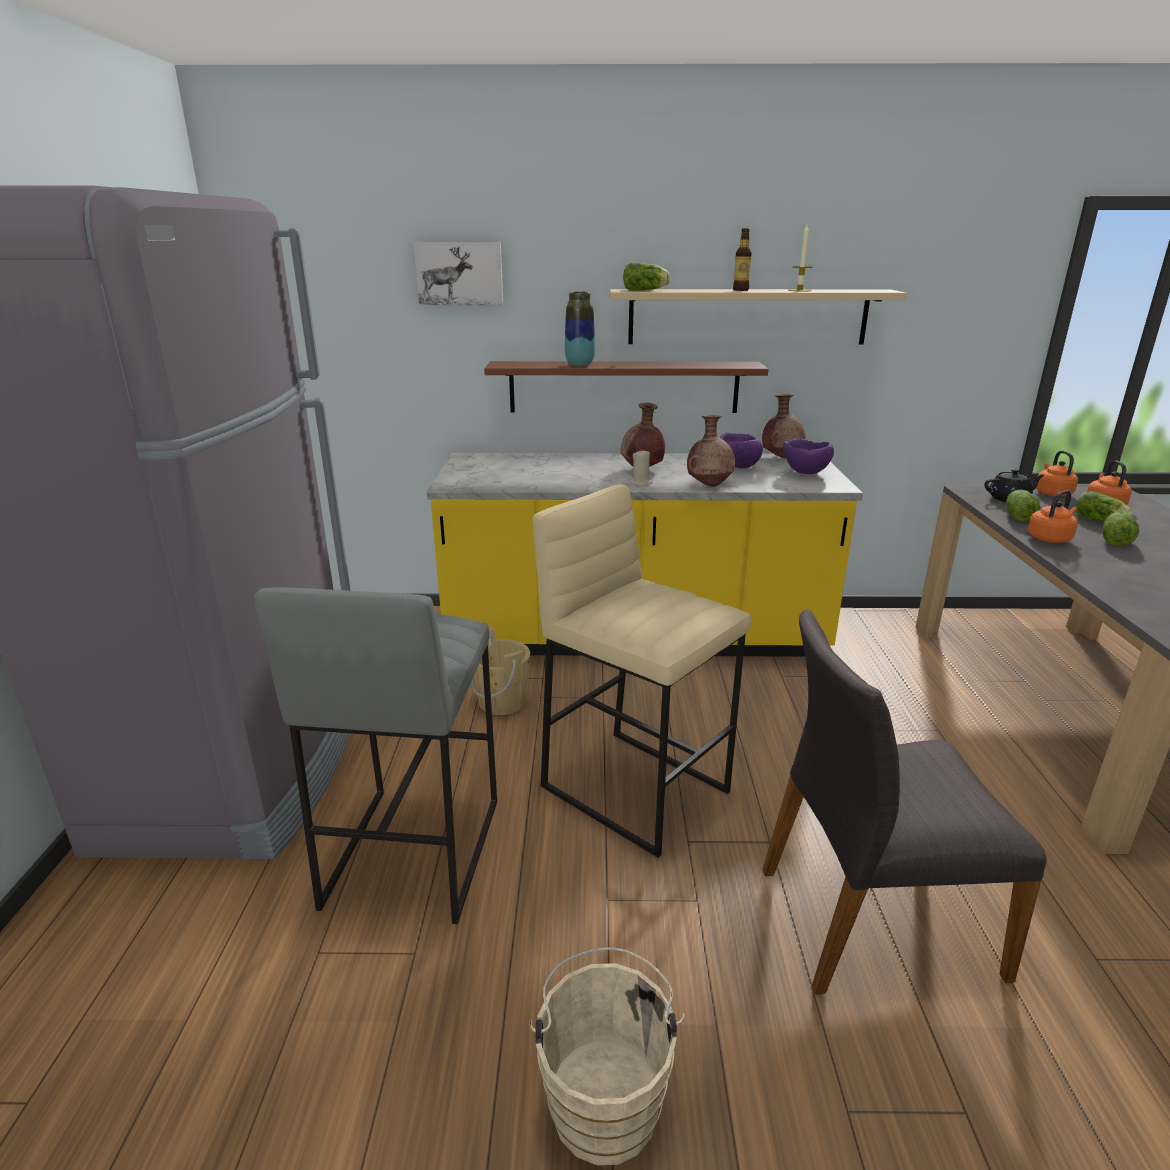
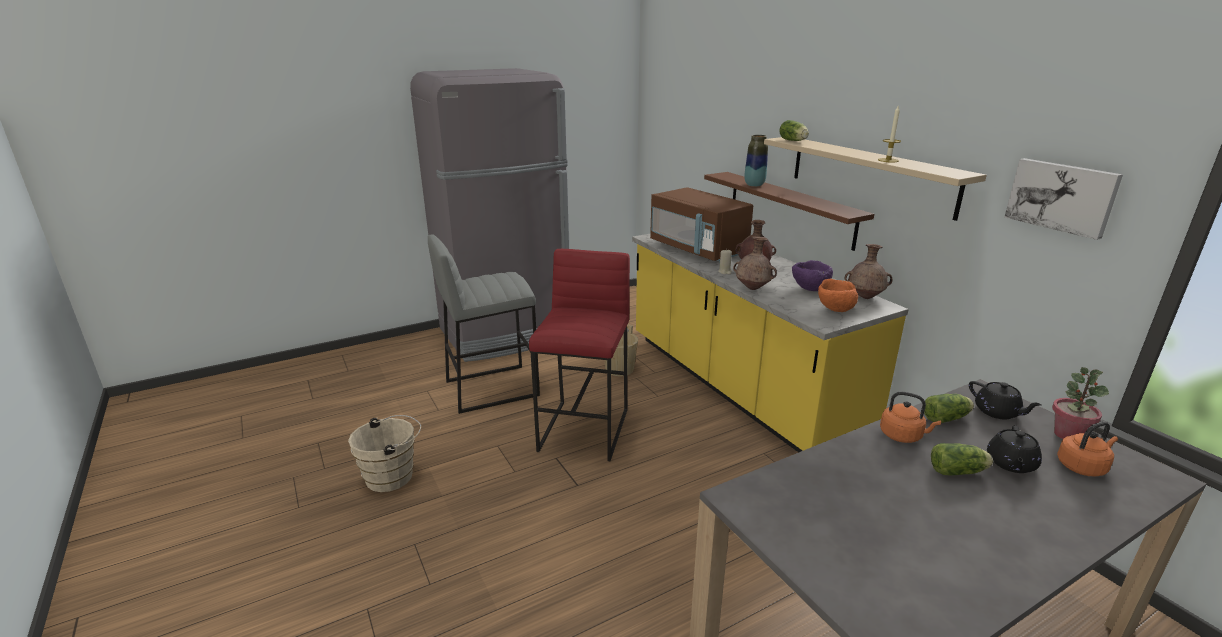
camera: 60 degrees right, 0 degrees up
(460, 274) = (721, 113): picture -> picture (1061, 196)
(544, 475) = (698, 250): none -> brown microwave
(636, 788) = (585, 430): beige stool -> red stool
(740, 290) = (851, 152): bottle -> none
(804, 474) = (835, 310): purple bowl -> orange bowl
(873, 918) = (542, 534): grey chair -> none
(1052, 493) = (1068, 435): orange kettle -> potted plant
(1100, 521) = (1010, 464): lettuce -> black teapot

